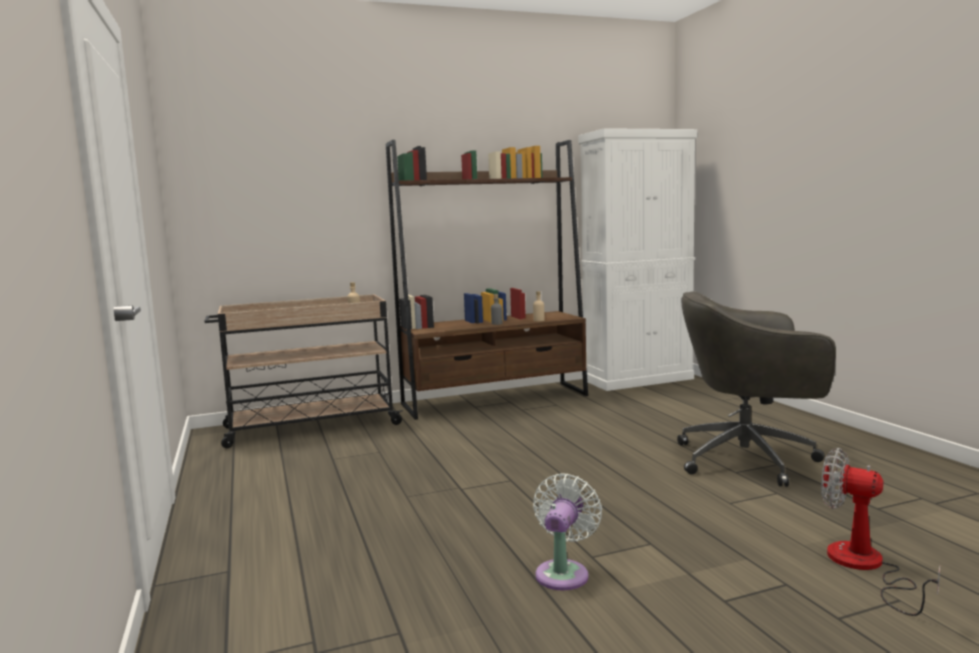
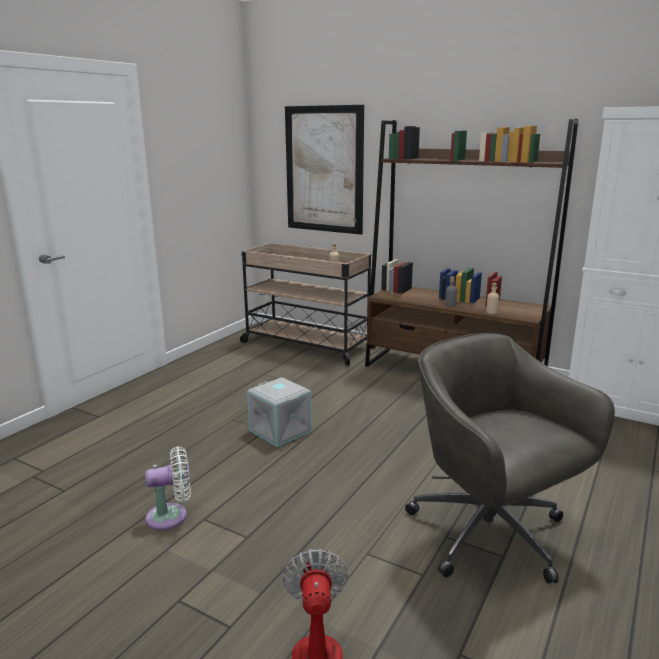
camera: 50 degrees right, 10 degrees up
(290, 203) = (324, 170): none -> picture
(474, 481) = (281, 430): none -> grey storage box

